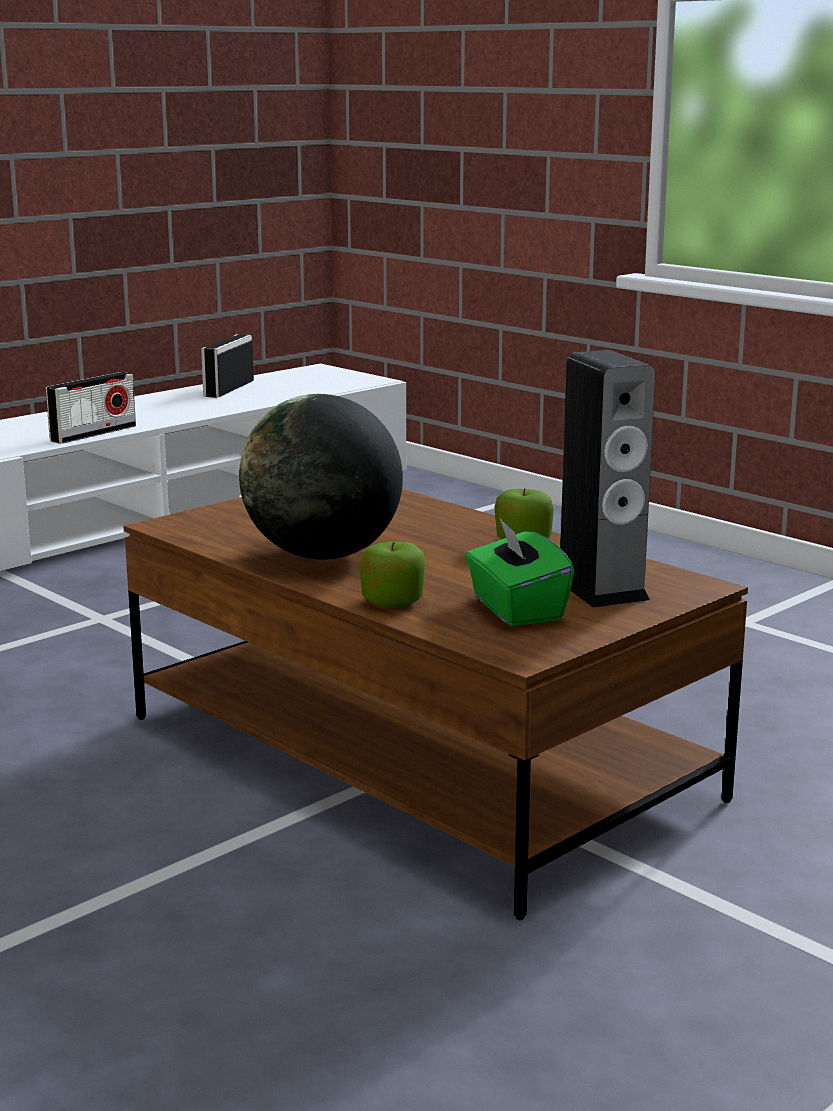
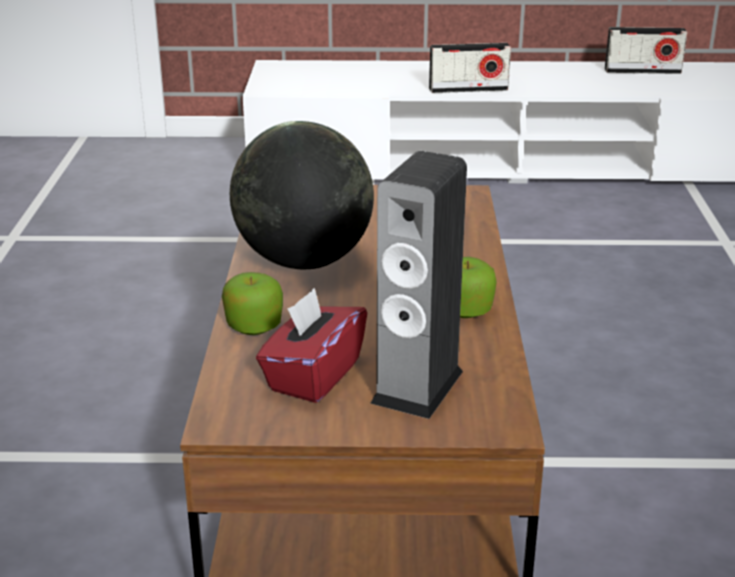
camera: 45 degrees right, 10 degrees up
(229, 389) = (642, 71): radio -> radio turned 150 degrees counterclockwise
(516, 609) = (313, 376): green tissue box -> red tissue box

